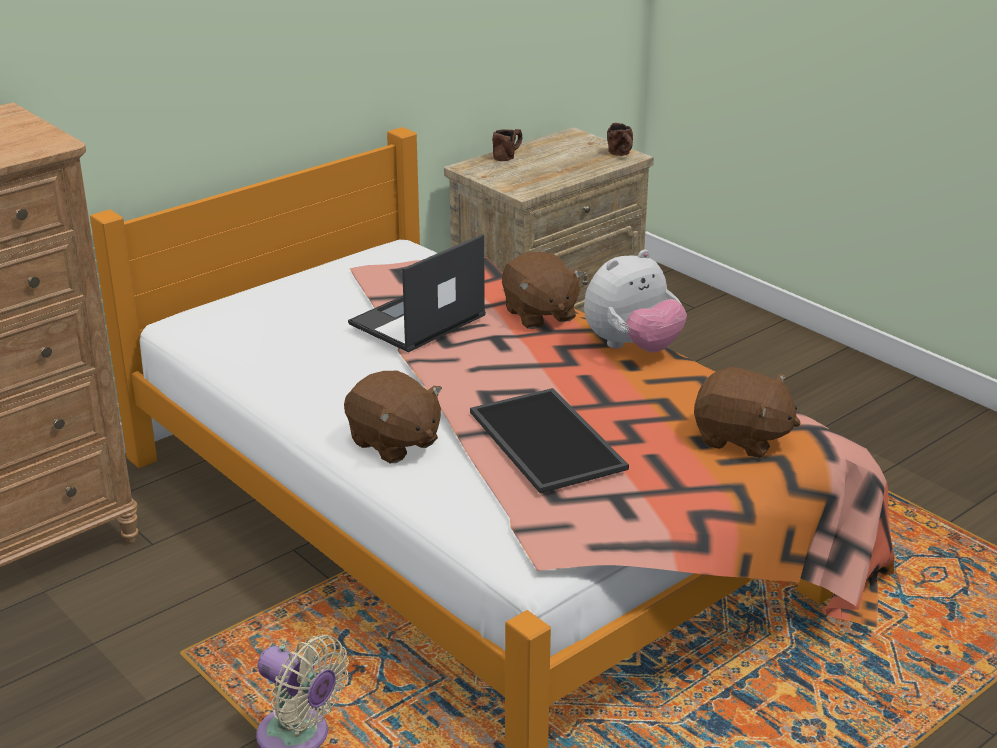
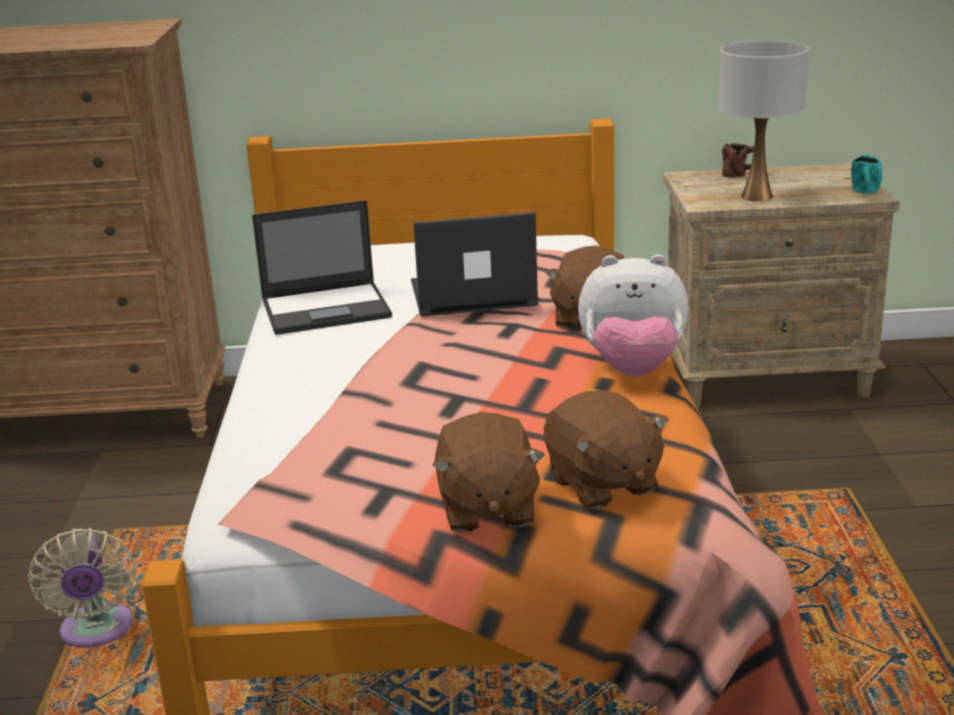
camera: 40 degrees right, 5 degrees down
(303, 369) = (327, 308): none -> laptop
(394, 443) = (296, 383): brown plush toy -> brown plush toy (486, 509)
(543, 440) = (404, 418): tray -> none
(552, 175) = (756, 196): none -> white table lamp
(622, 154) = (865, 192): brown mug -> turquoise mug

